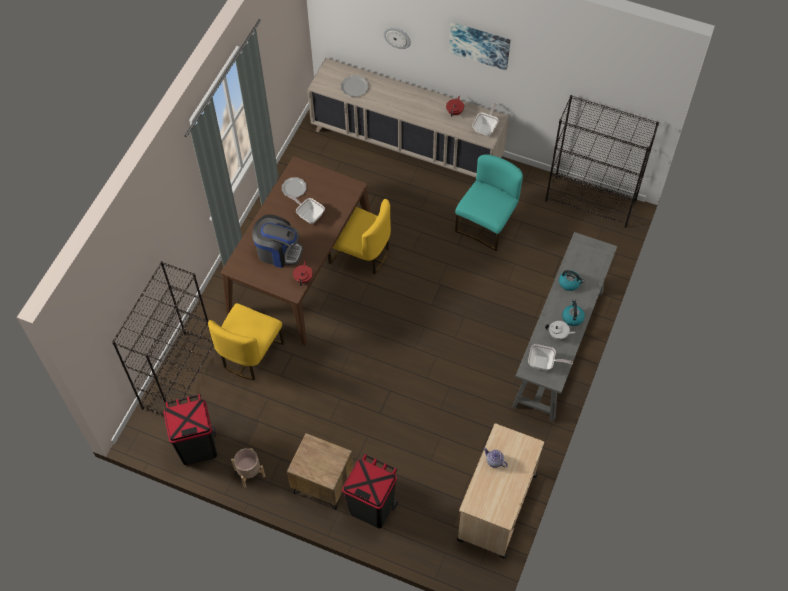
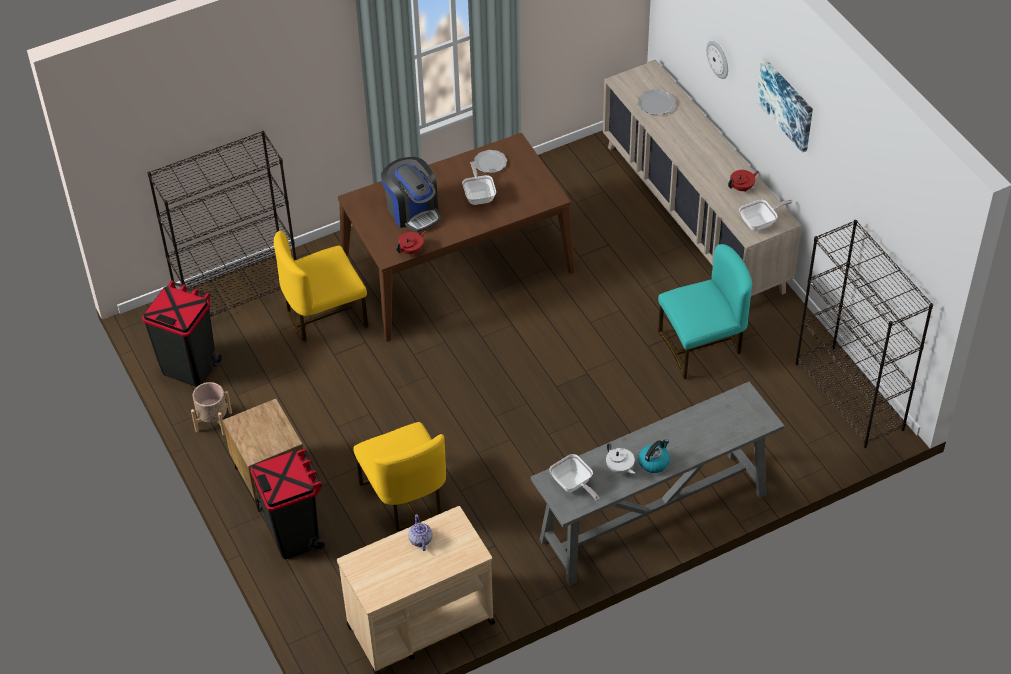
camera: 40 degrees right, 10 degrees down
(360, 254) = (532, 292): yellow chair -> yellow chair (404, 497)
(569, 283) = (688, 427): kettle -> none

